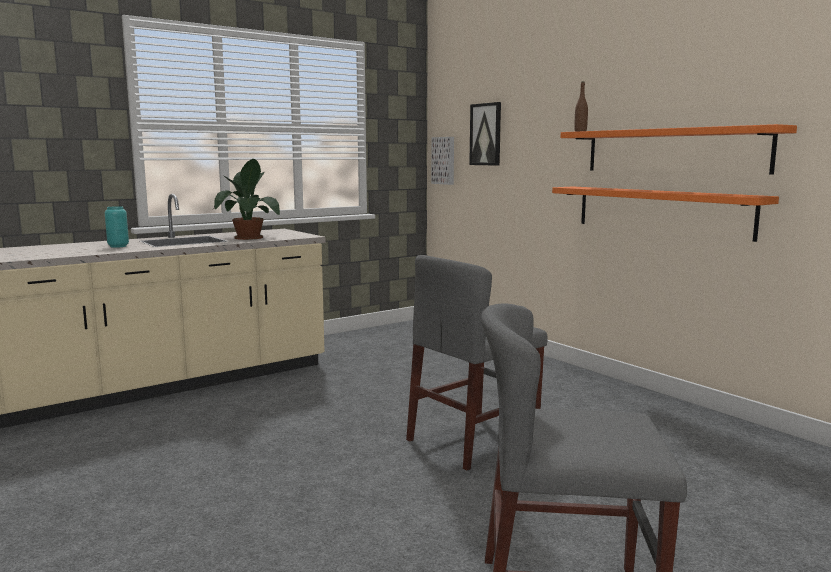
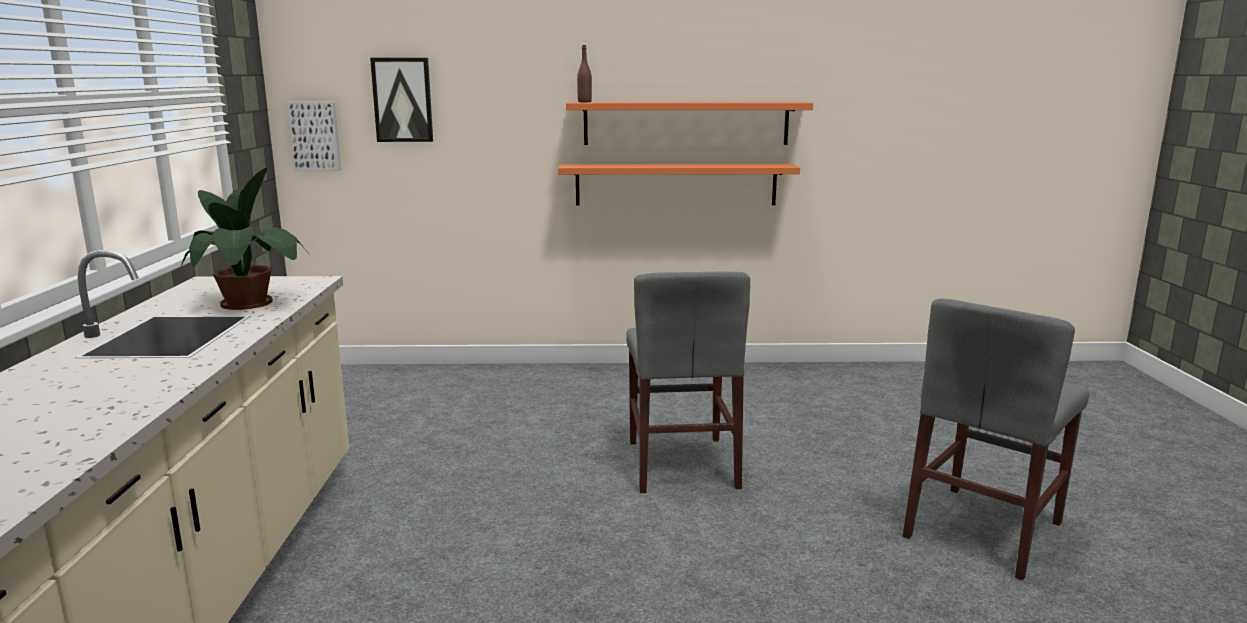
camera: 55 degrees left, 5 degrees up
(118, 246) = (113, 376): turquoise vase -> none

